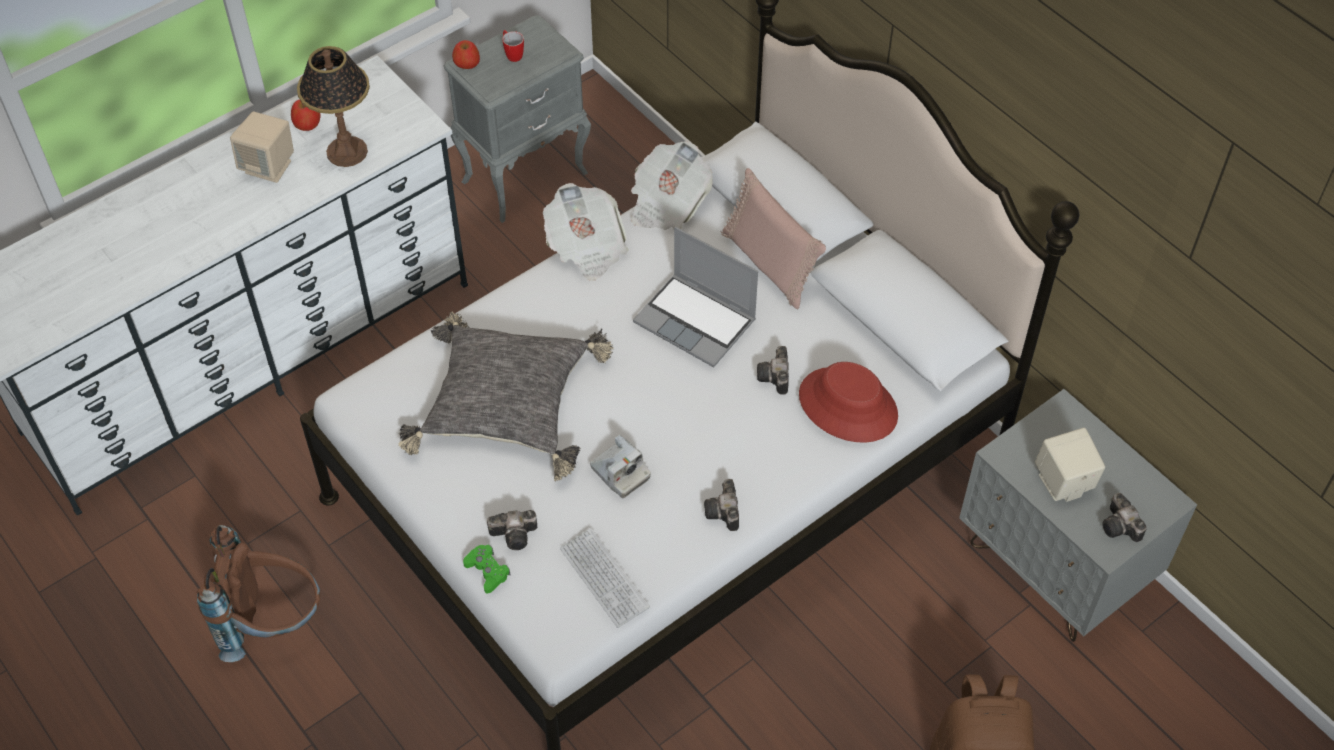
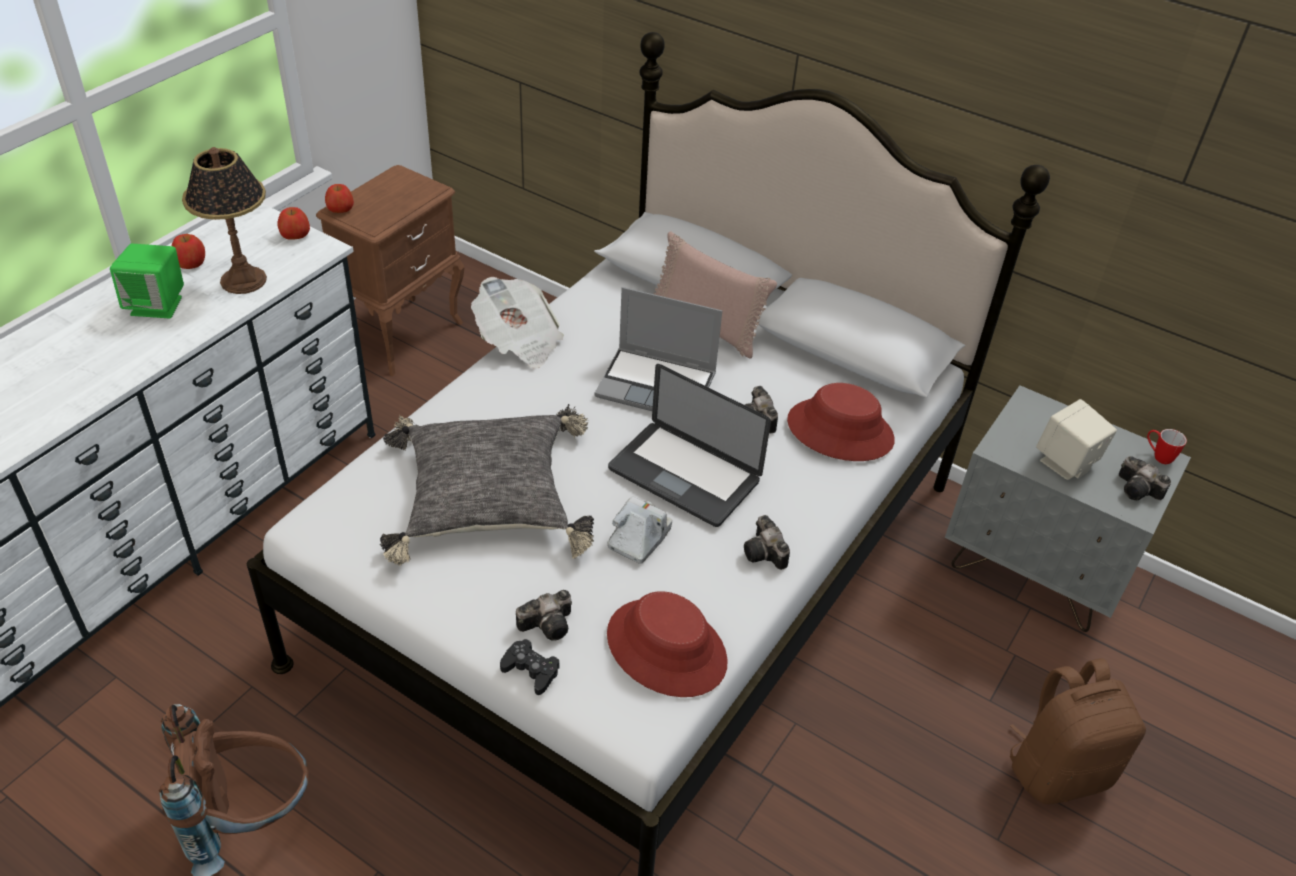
camera: 20 degrees left, 10 degrees down
(269, 166) = (157, 305): beige speaker -> green speaker
(404, 107) = (295, 235): none -> apple
(487, 571) = (531, 670): green game controller -> black game controller
(512, 54) = (384, 196): mug -> mug (1158, 456)
(525, 177) = (403, 335): grey nightstand -> brown nightstand
(604, 578) = (667, 648): keyboard -> red hat
(620, 473) = (639, 538): camera -> camera turned 90 degrees counterclockwise
(667, 203) = (584, 293): newspaper -> none
(682, 421) = (684, 475): none -> laptop

